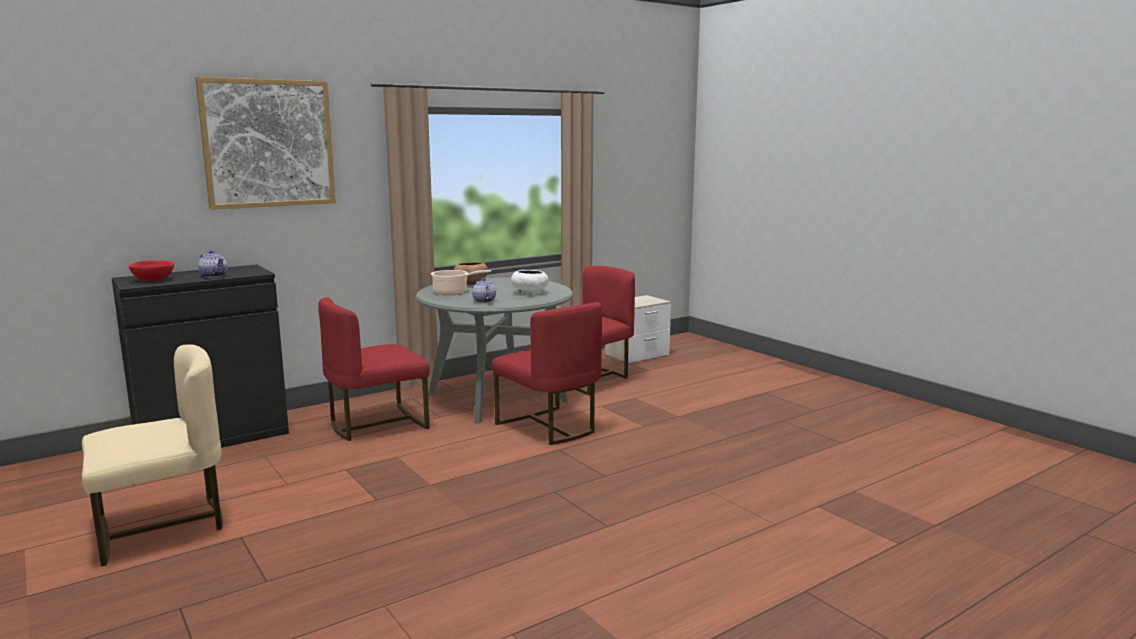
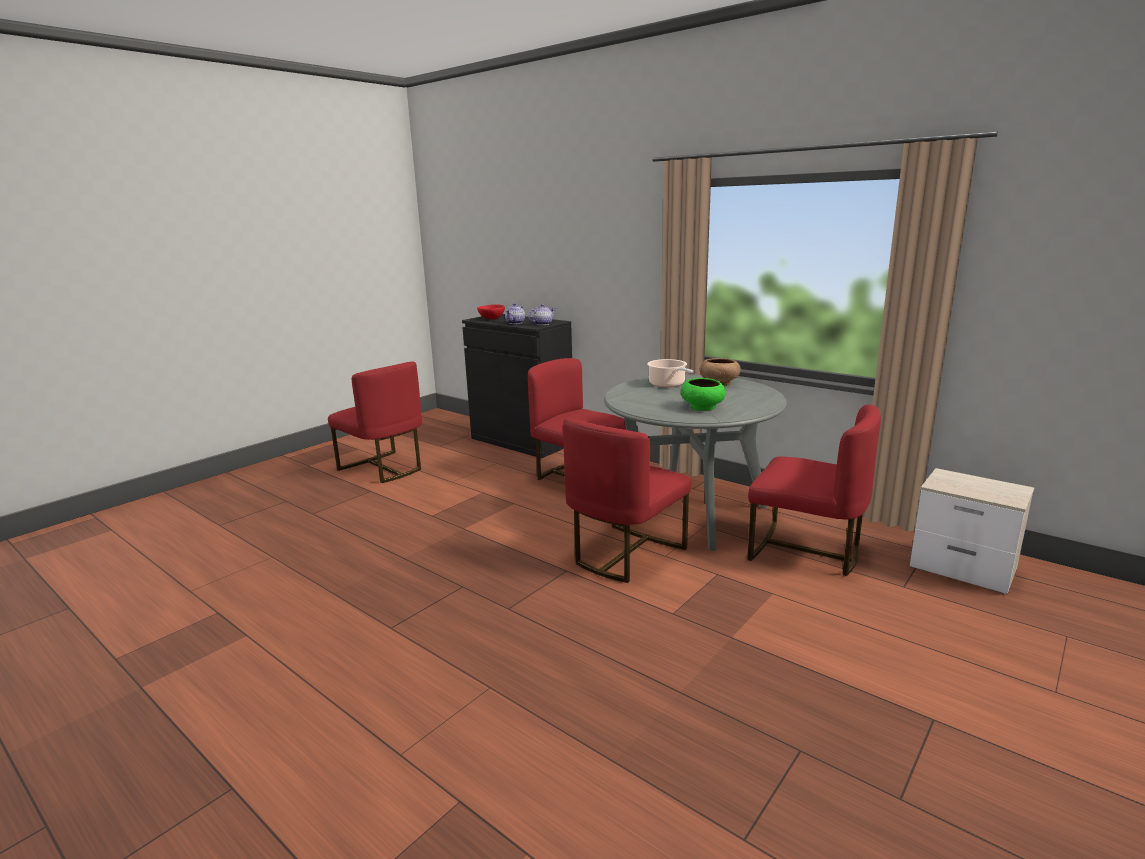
camera: 75 degrees right, 5 degrees up
(161, 527) = (383, 468): beige chair -> red chair
(268, 143) = (585, 220): picture -> none
(483, 301) = (640, 398): teapot -> teapot (542, 324)
(529, 292) = (703, 407): white bowl -> green bowl

